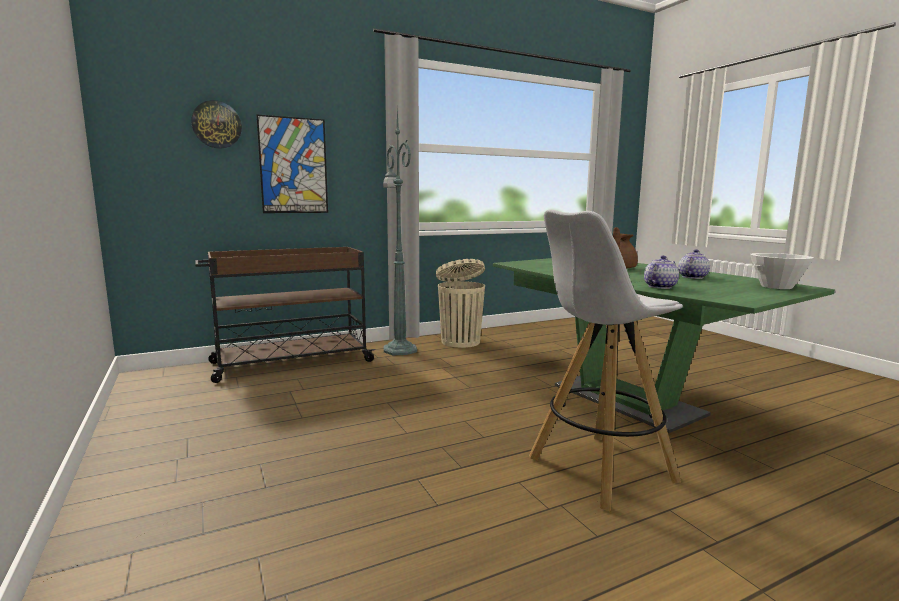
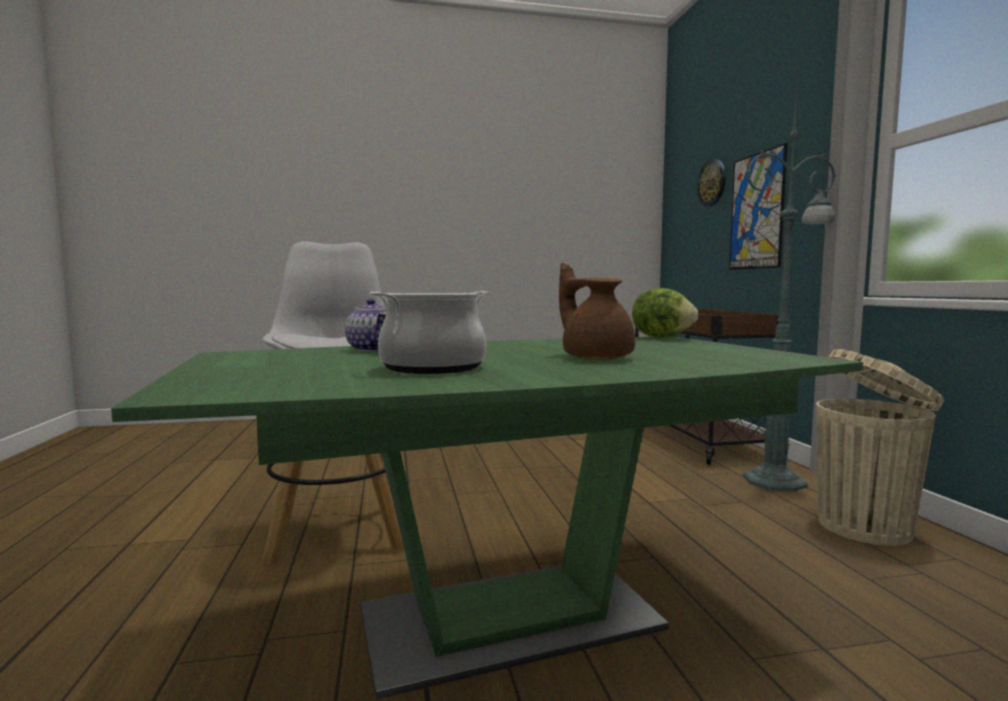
camera: 105 degrees right, 5 degrees down
(509, 263) = (662, 337): none -> lettuce
(692, 277) = (433, 367): teapot -> cooking pot
(776, 286) = (247, 381): white bowl -> none

